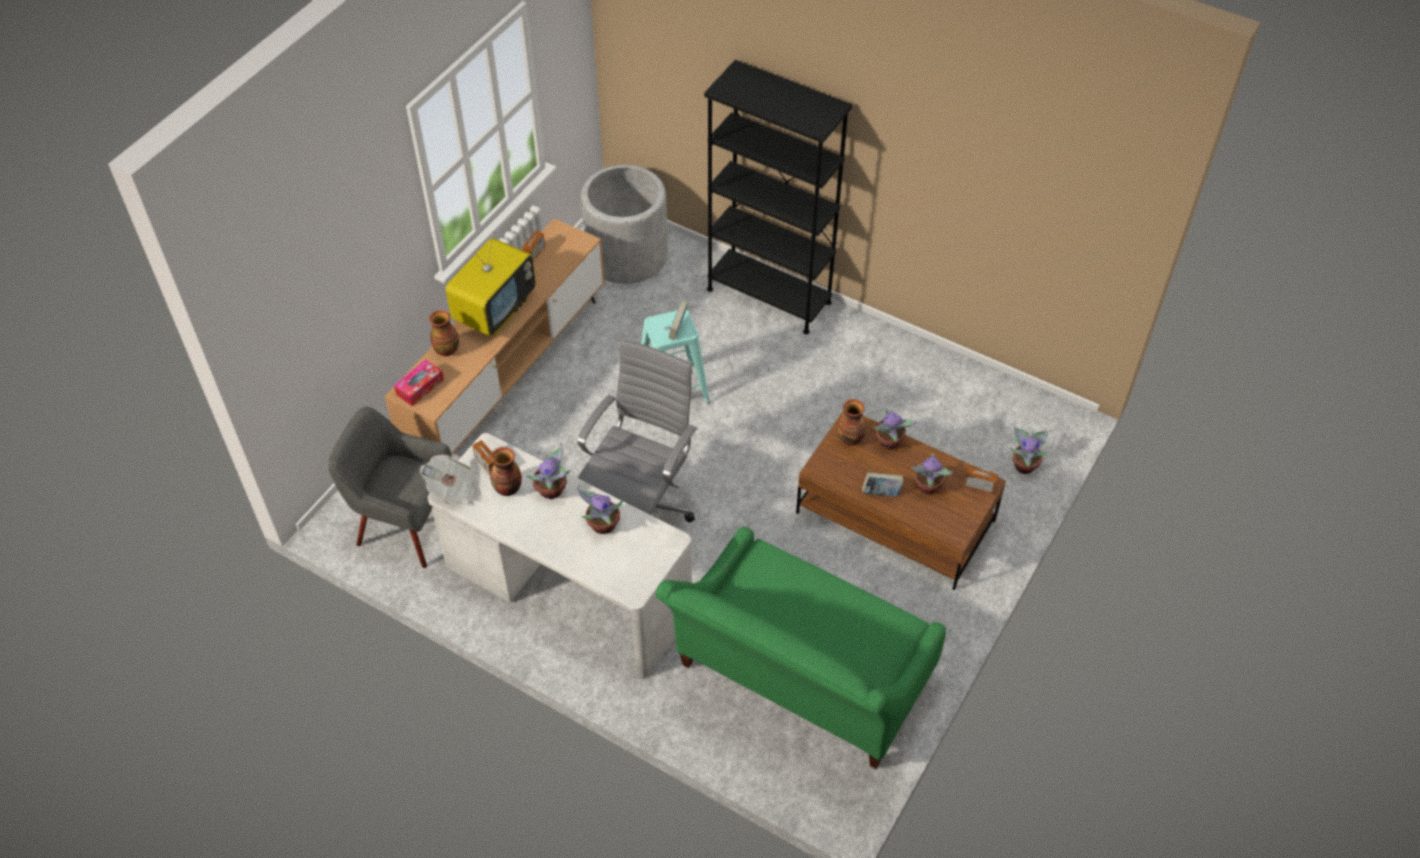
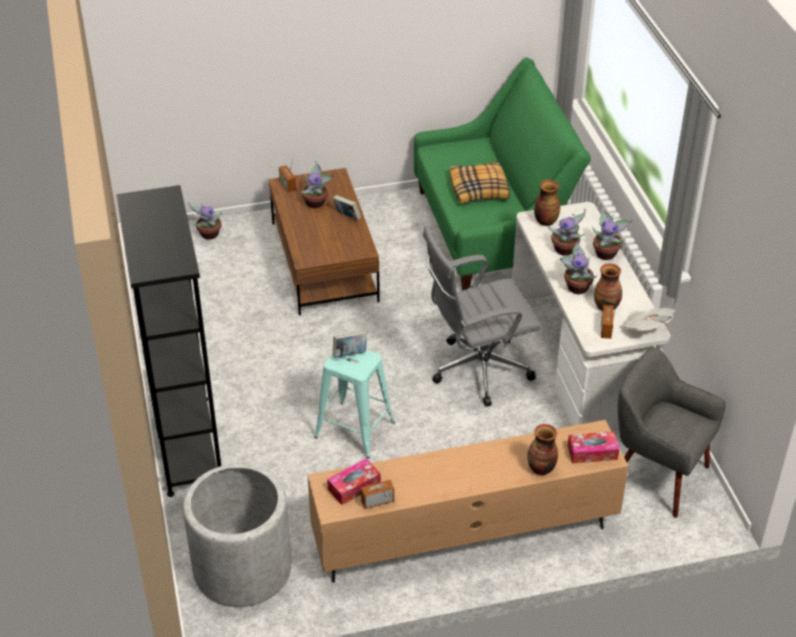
camera: 135 degrees left, 10 degrees down
(406, 524) = (657, 475): grey armchair -> grey armchair turned 150 degrees clockwise
(495, 310) = (466, 474): television -> none
(560, 252) = (354, 486): none -> tissue box
(799, 608) = (479, 189): none -> pillow
(851, 438) = (320, 252): vase -> vase (545, 221)
(889, 442) = (301, 235): potted plant -> potted plant (606, 253)

